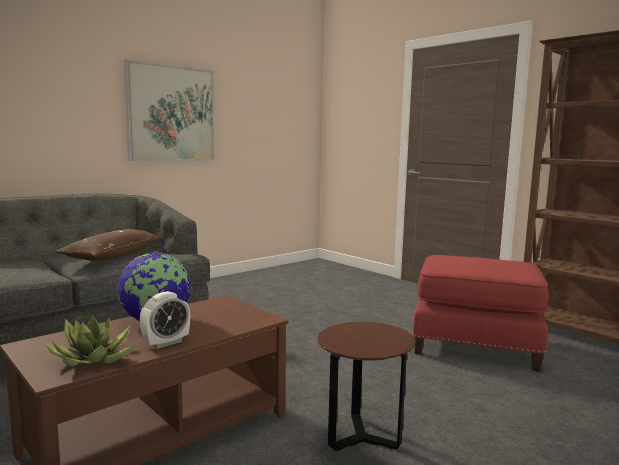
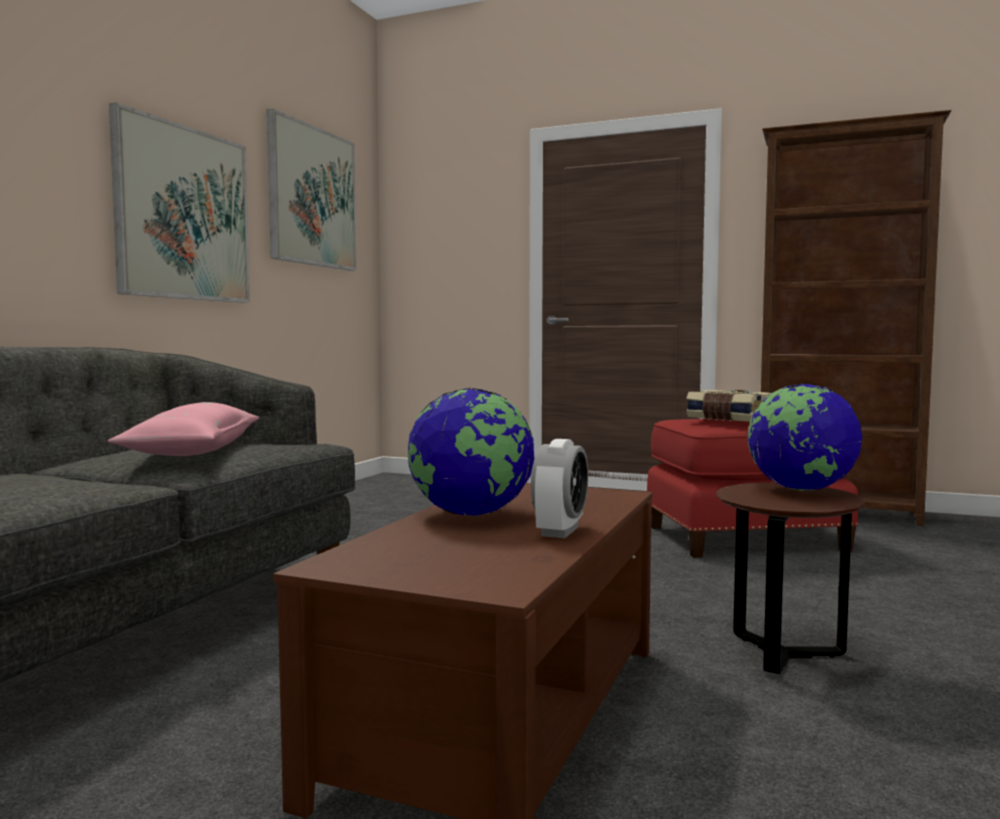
camera: 25 degrees left, 5 degrees down
(94, 359) = (504, 562): potted plant -> none
(113, 255) = (194, 450): brown pillow -> pink pillow
(266, 94) = (312, 197): none -> picture
(386, 334) = (801, 490): none -> globe
(461, 262) = (729, 419): none -> book

